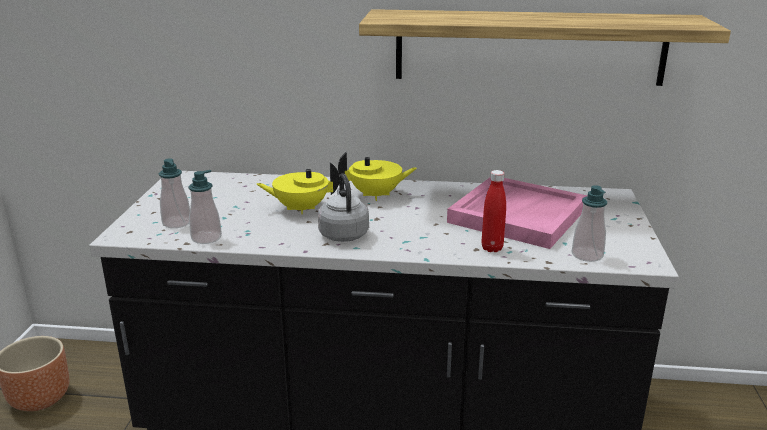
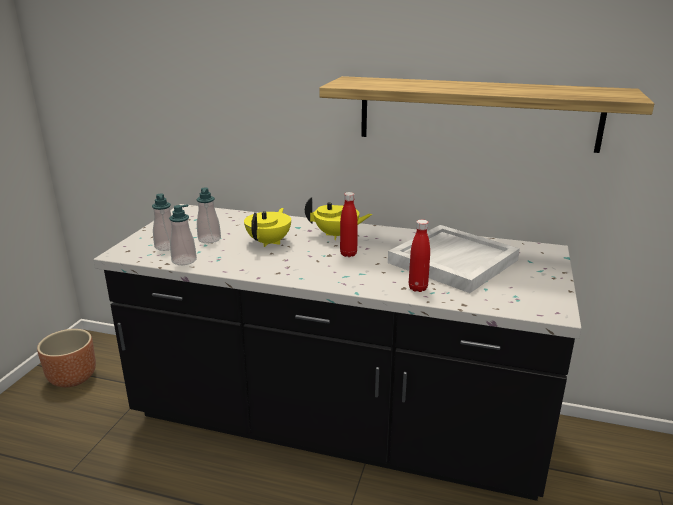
camera: 10 degrees right, 0 degrees up
(300, 208) = (269, 242): yellow teapot -> yellow teapot turned 105 degrees clockwise
(343, 233) = (295, 265): grey kettle -> none
(398, 216) = (348, 254): none -> red bottle
(517, 215) = (452, 261): pink tray -> white tray
(587, 255) = (501, 301): soap dispenser -> soap dispenser (209, 239)

